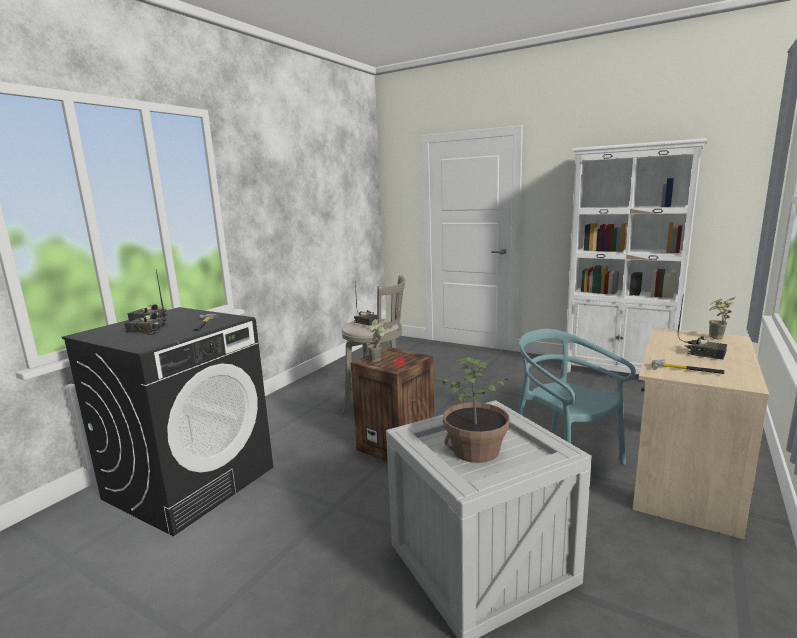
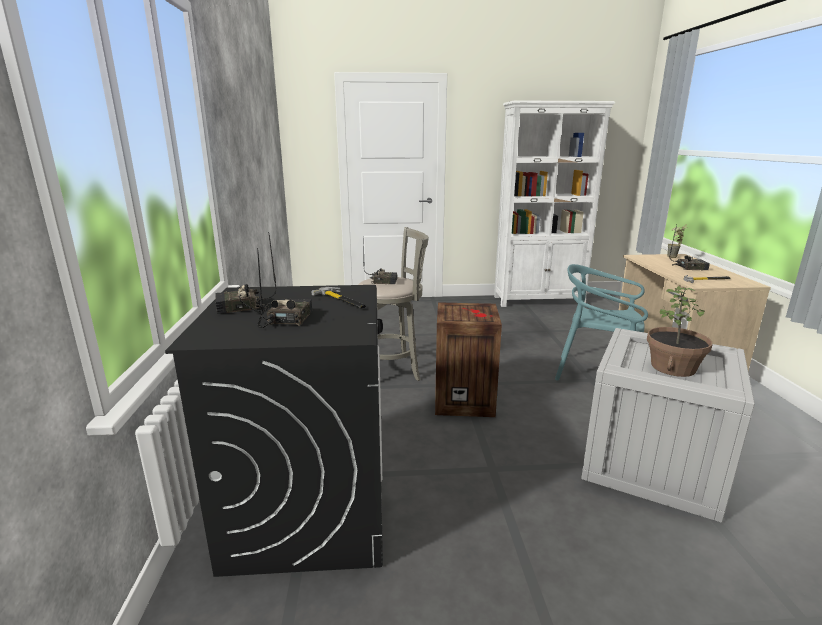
camera: 35 degrees left, 5 degrees up
(146, 330) = (286, 319): radio -> radio turned 120 degrees clockwise
(378, 360) = (459, 316): potted plant -> none

